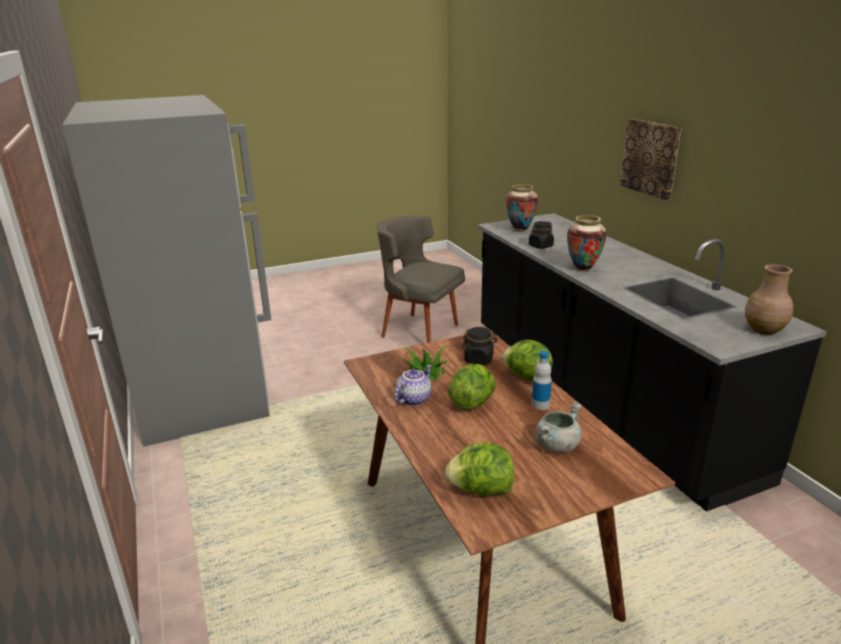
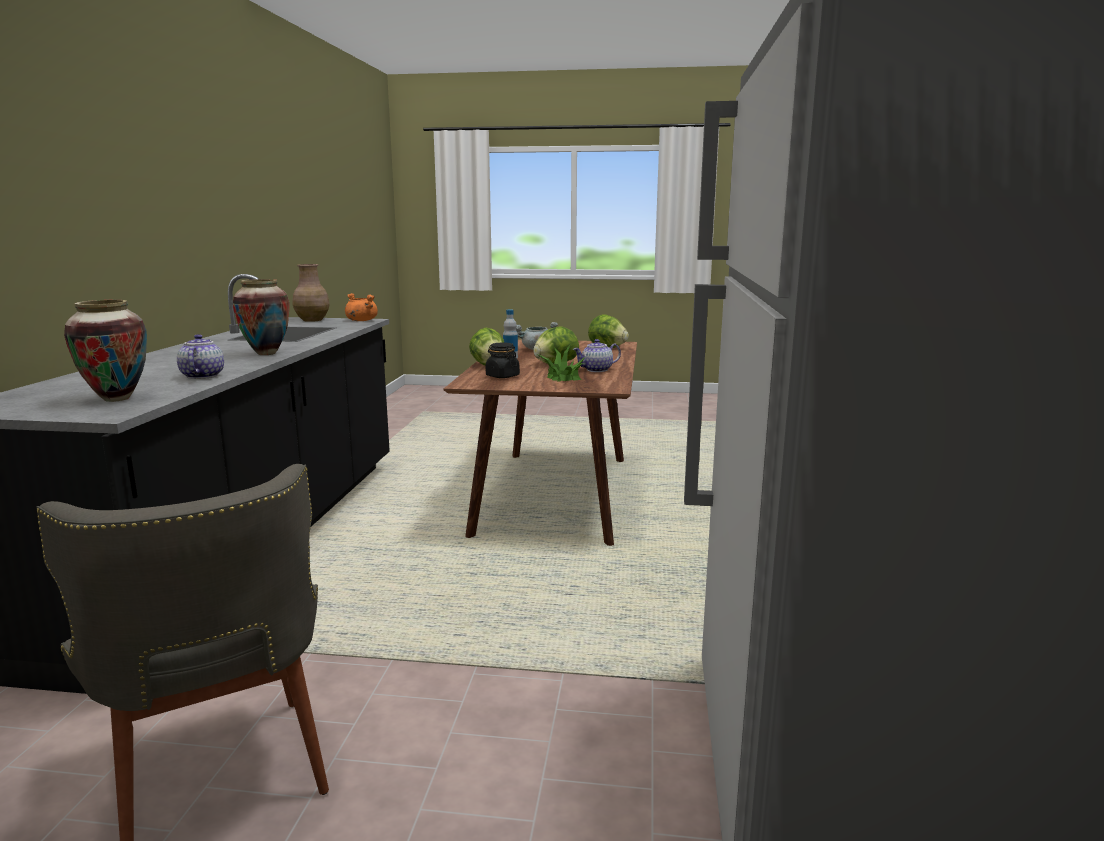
camera: 150 degrees left, 10 degrees down
(540, 246) = (201, 376): black jar -> teapot
(651, 158) = (87, 216): picture -> none
(721, 343) = (361, 320): none -> orange cooking pot

